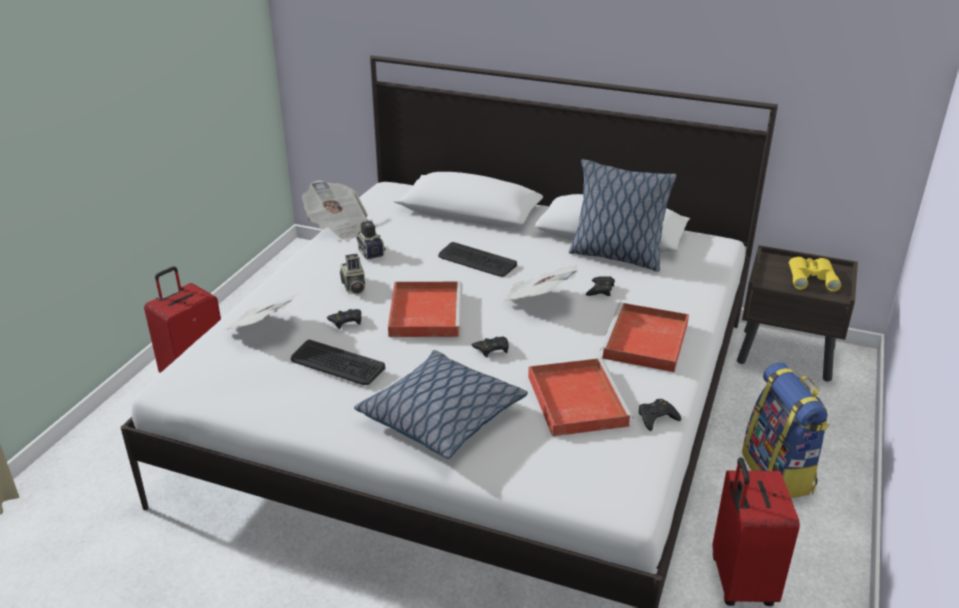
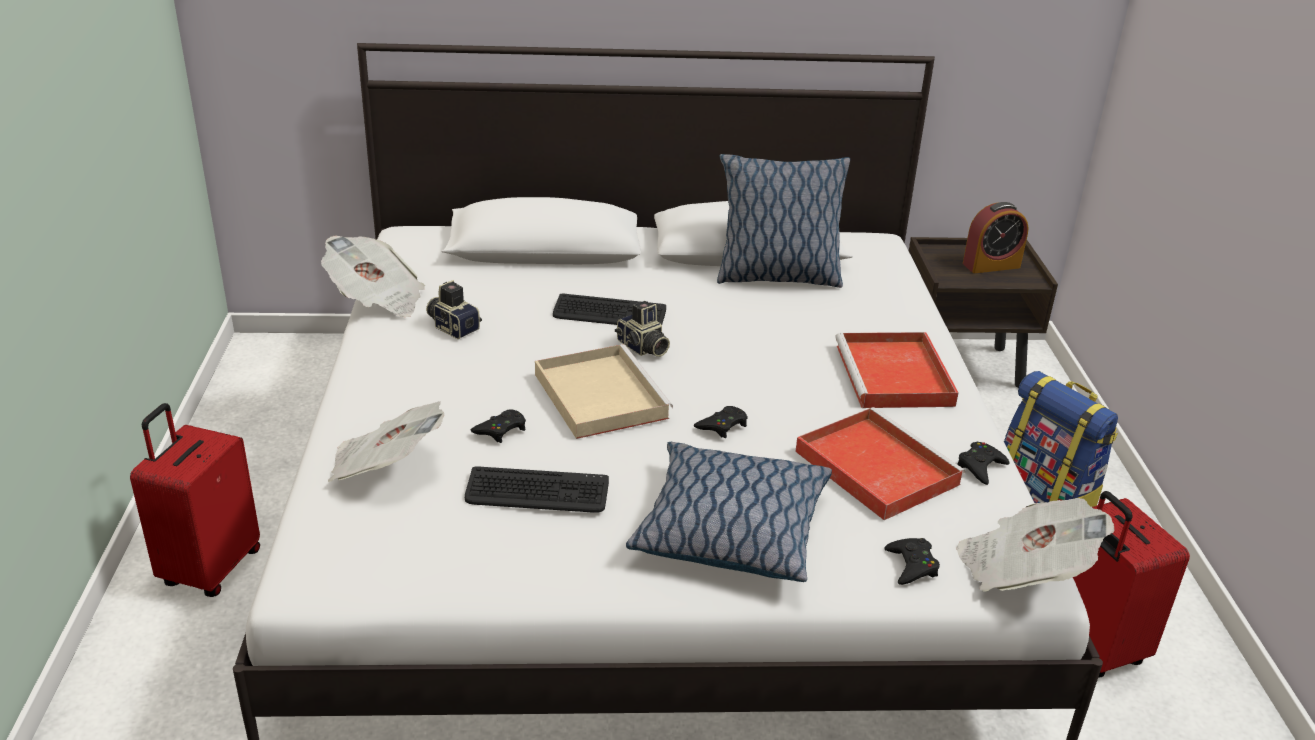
camera: 25 degrees left, 0 degrees up
(353, 287) = (470, 380): camera -> camera (642, 348)
(425, 312) = (598, 395): red tray -> beige tray
(539, 300) = (730, 350): newspaper -> newspaper (1023, 571)
(600, 290) = (792, 322): black game controller -> black game controller (911, 566)
(811, 277) = (991, 265): yellow binoculars -> alarm clock

